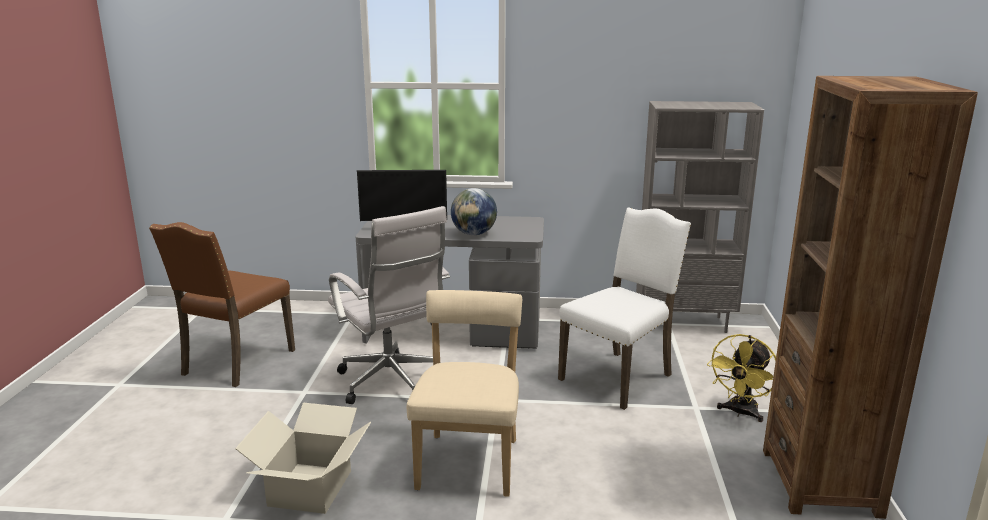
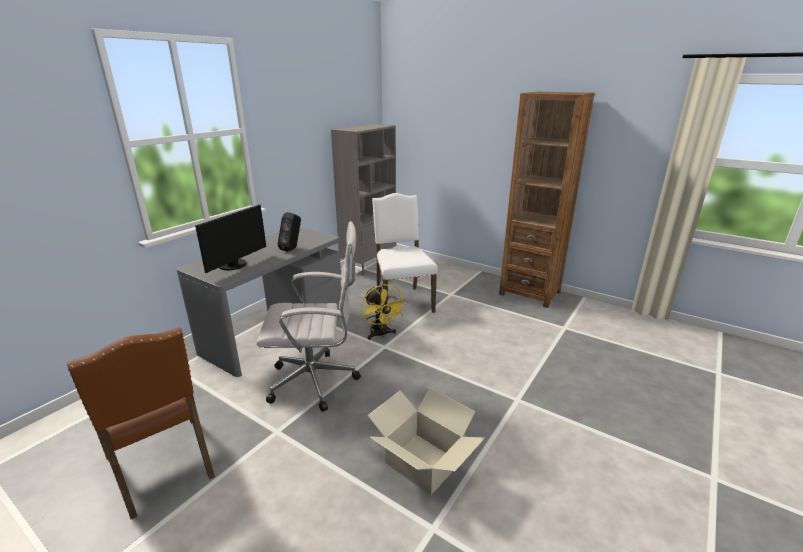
camera: 60 degrees left, 5 degrees up
(470, 461) = (444, 379): beige chair -> none
(474, 234) = (292, 249): globe -> black speaker
(740, 413) = (465, 286): yellow fan -> yellow fan (381, 334)

